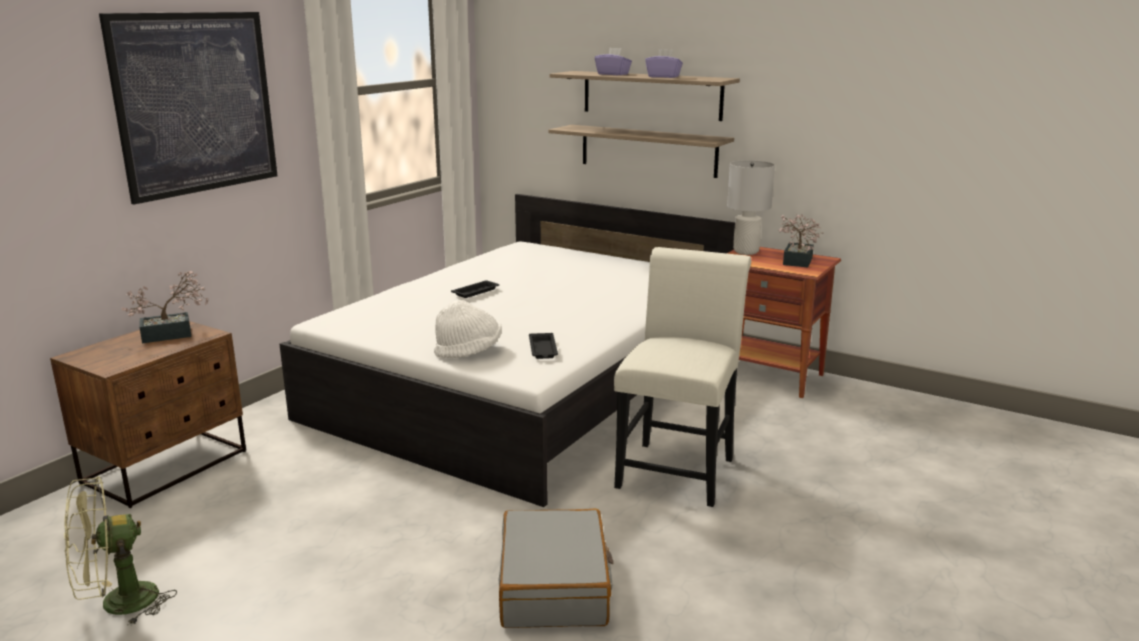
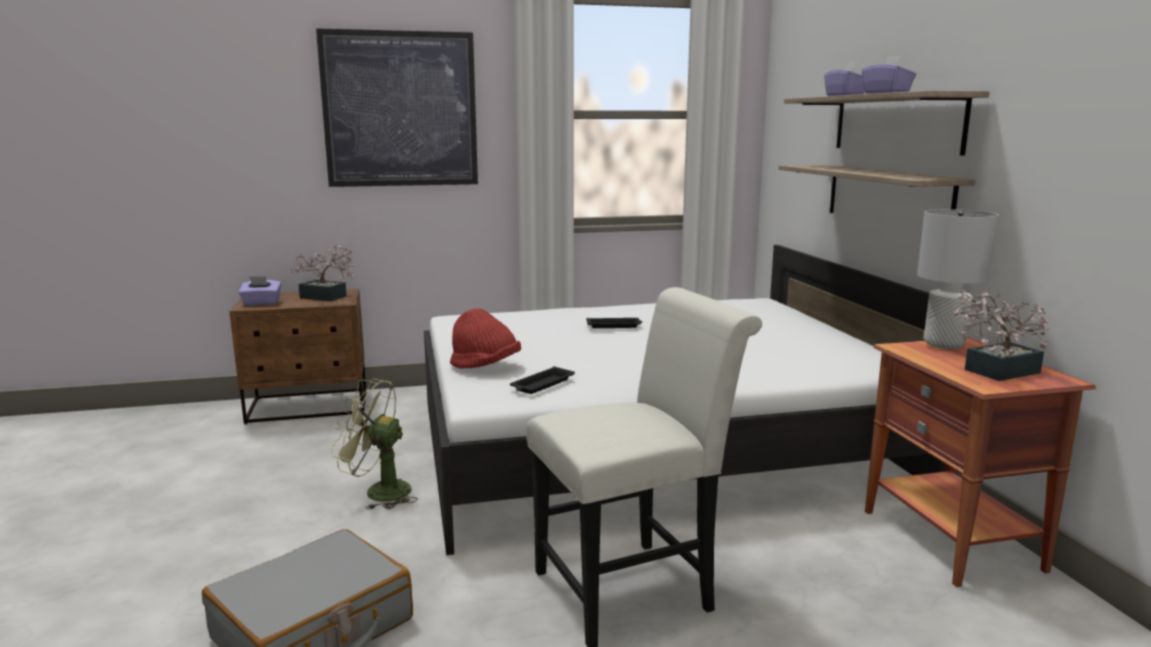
camera: 45 degrees right, 5 degrees down
(116, 360) = (261, 303): none -> purple tissue box
(117, 605) = (121, 479): green fan -> green fan (378, 492)
(468, 351) = (485, 367): white hat -> red hat

